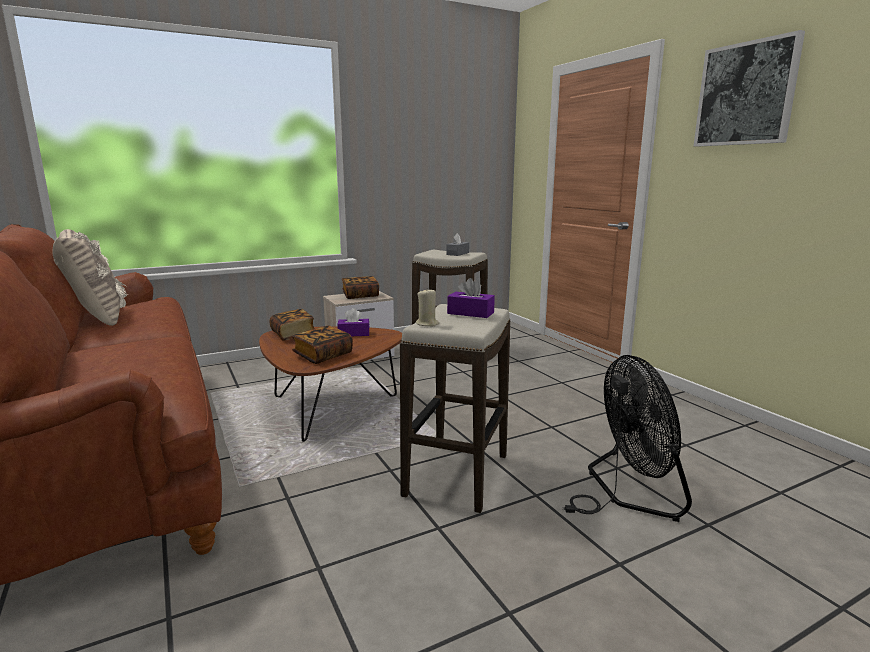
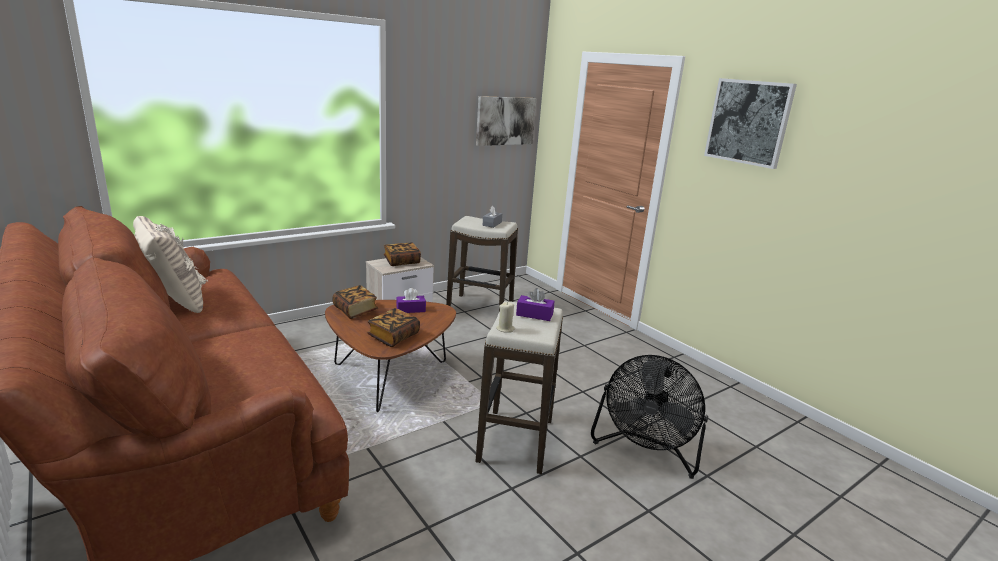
camera: 10 degrees left, 5 degrees up
(475, 151) = (505, 121): none -> picture
(620, 488) = (643, 447): black fan -> black fan turned 135 degrees clockwise

